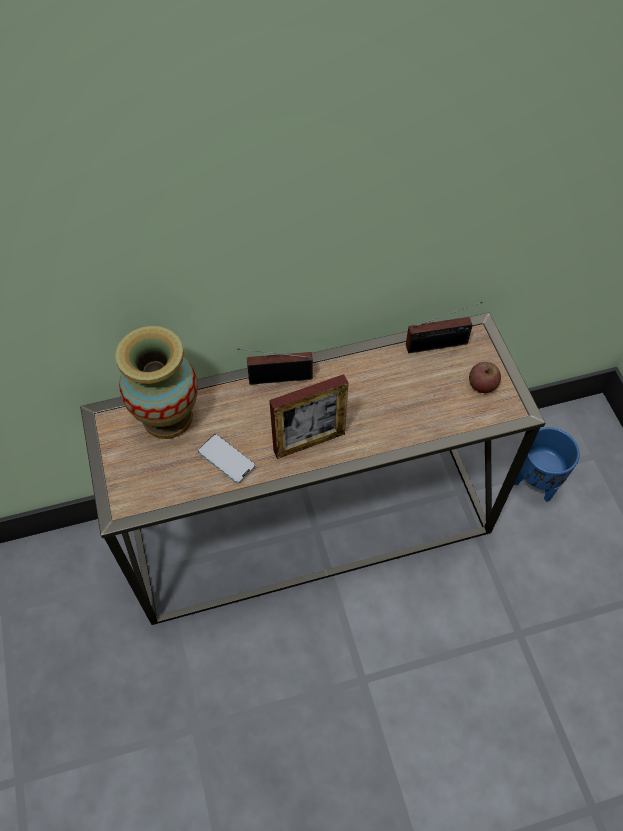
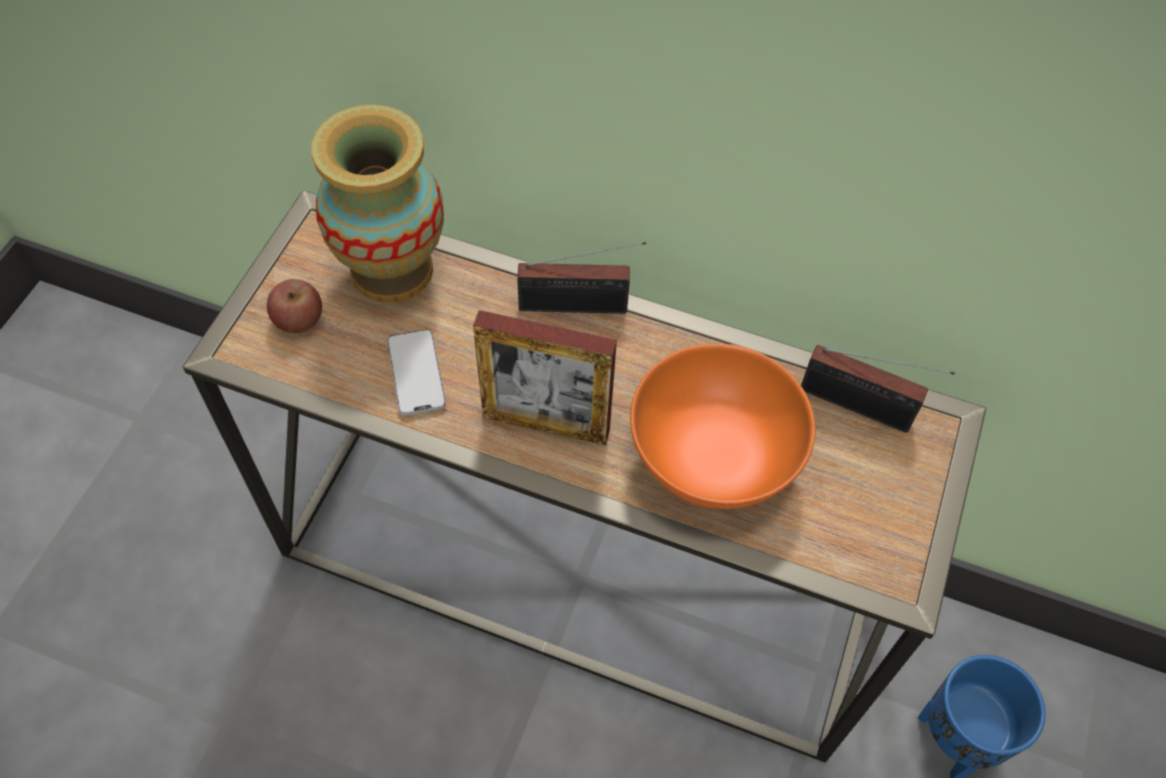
camera: 35 degrees right, 0 degrees up
(276, 377) = (579, 306): radio -> radio turned 150 degrees clockwise
(397, 409) = (713, 460): none -> orange bowl
(482, 385) = (878, 509): apple -> apple (299, 319)

